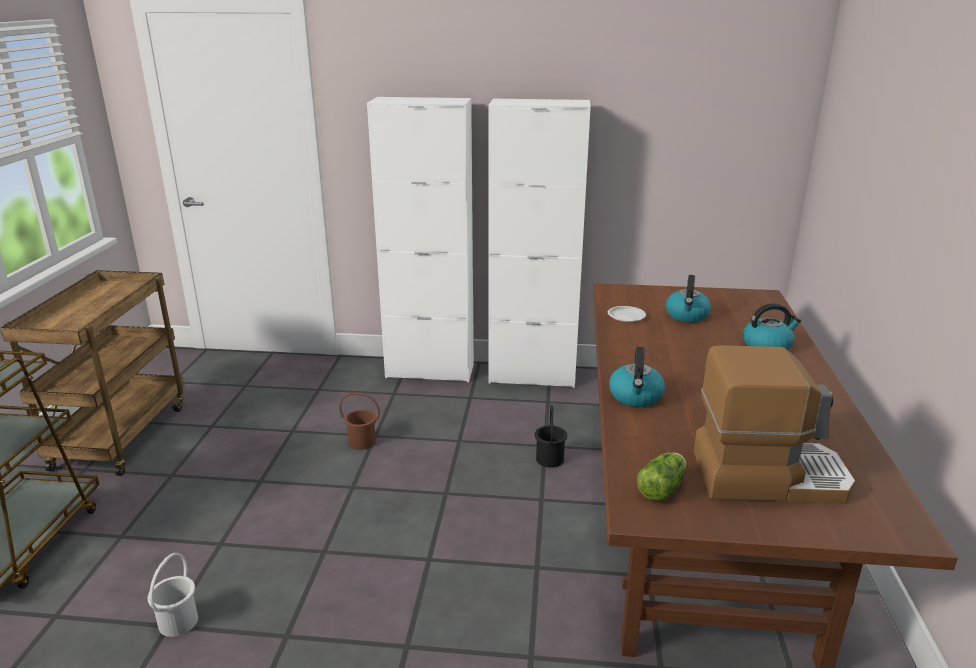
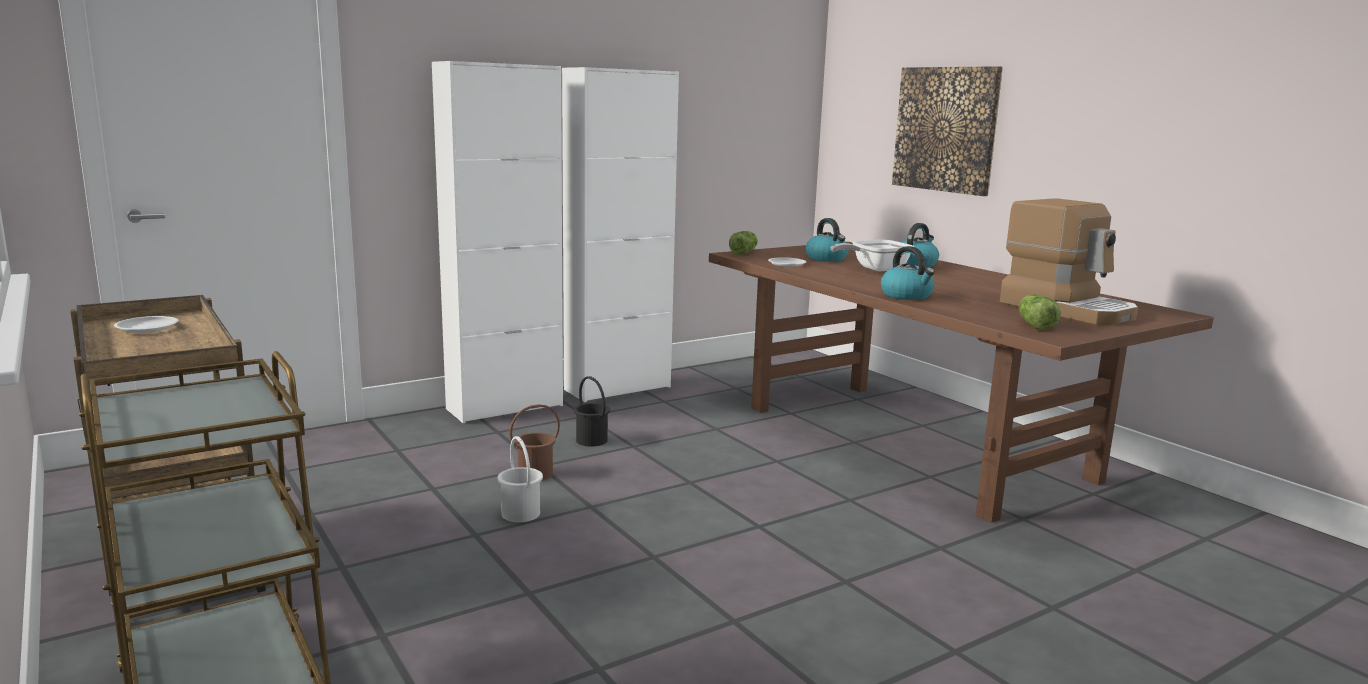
camera: 40 degrees left, 10 degrees down
(111, 294) = (147, 328): none -> white plate
(177, 622) = (603, 662): white bucket -> white bucket (520, 514)
(550, 459) = (737, 435): black bucket -> black bucket (592, 440)
(626, 289) = (744, 252): none -> lettuce
(700, 344) = (874, 269): none -> frying pan
(768, 475) = (1067, 309): coffee machine -> coffee machine turned 90 degrees clockwise
(875, 192) = (946, 129): none -> picture

